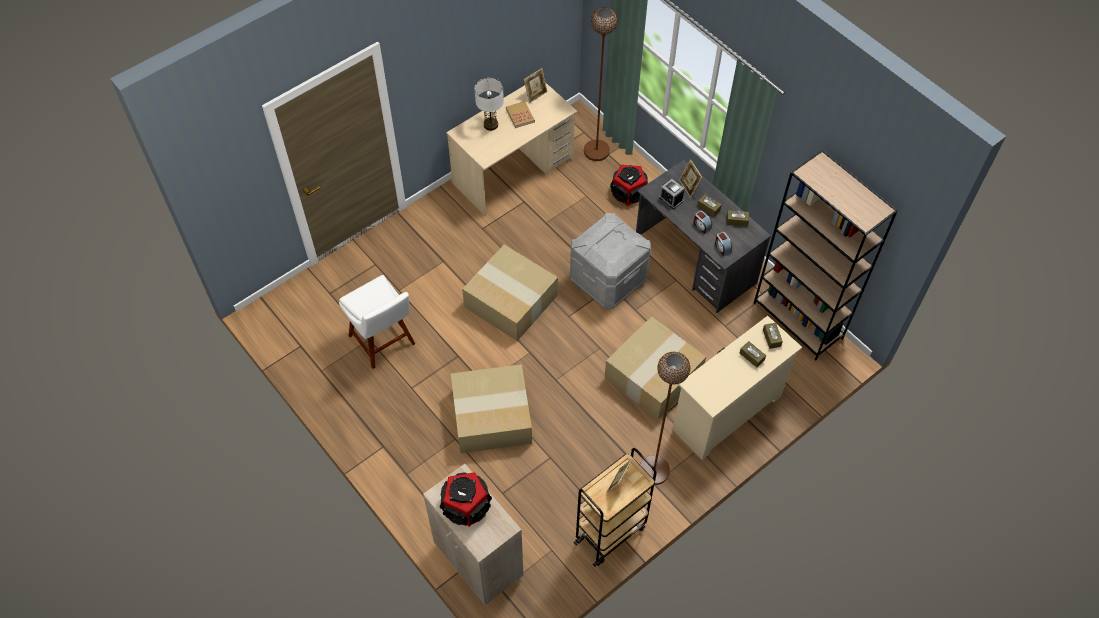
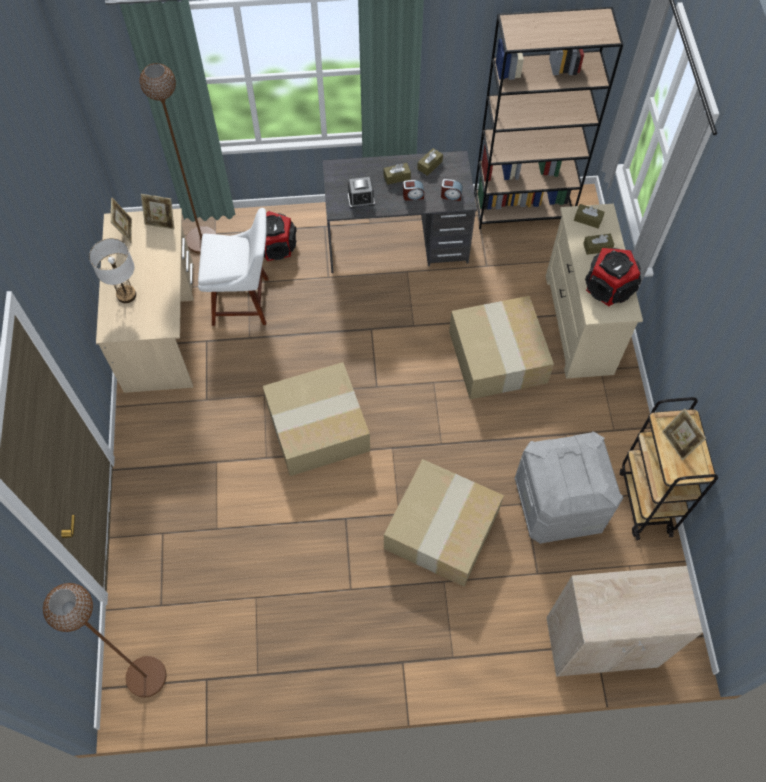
camera: 55 degrees left, 5 degrees up
(383, 342) = (271, 584): white chair -> white chair (244, 301)
(466, 506) = (627, 605): speaker -> speaker (609, 287)
(520, 115) = (139, 261): book -> none
(608, 280) = (361, 327): grey storage box -> grey storage box (559, 504)
(654, 470) = (599, 421): brown floor lamp -> brown floor lamp (146, 676)
(689, 187) = (359, 177): picture frame -> picture frame (161, 222)

